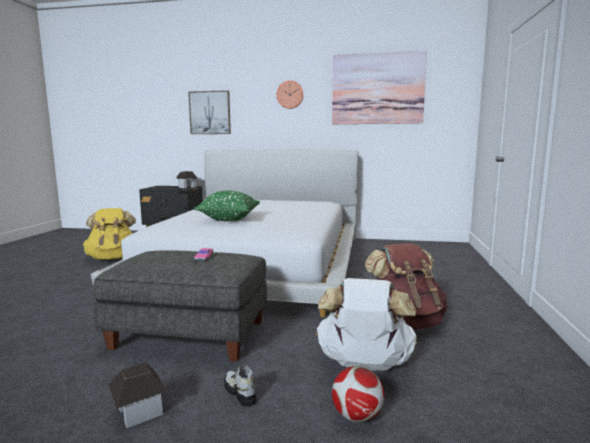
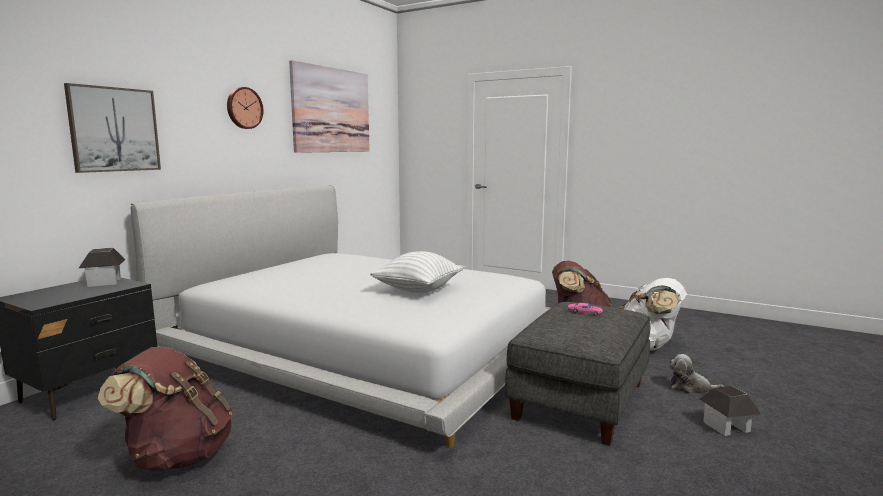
camera: 70 degrees left, 0 degrees up
(113, 258) = (177, 456): yellow backpack -> brown backpack
(229, 219) = (417, 290): green pillow -> white pillow
(240, 393) = (690, 388): shoe -> plush toy
(357, 417) = (712, 359): football -> none

